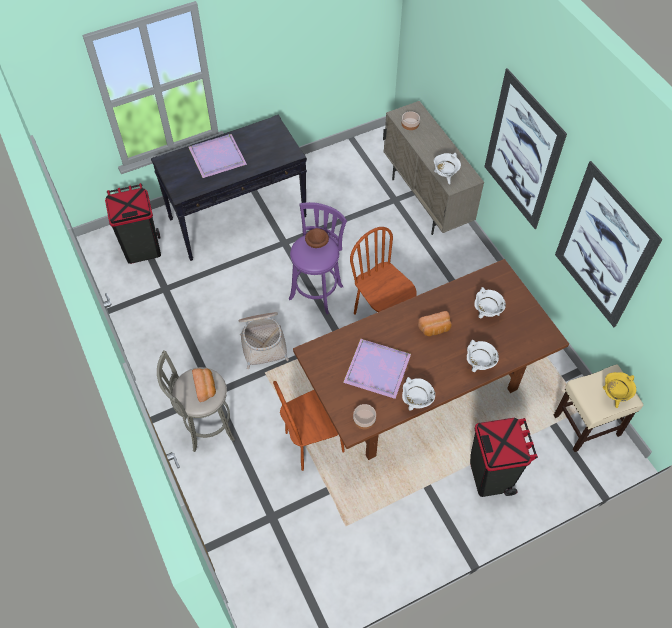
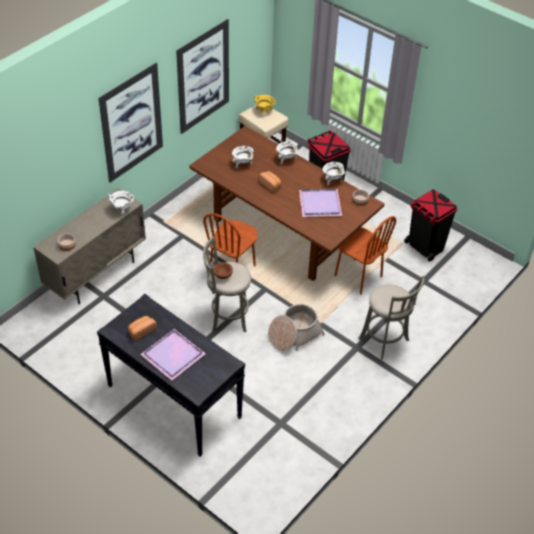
camera: 115 degrees left, 10 degrees down
(142, 249) = (247, 462): black trash can -> black trash can (425, 247)
(205, 387) = (387, 294): bread -> bread (141, 331)
(317, 290) = (227, 317): purple stool -> grey stool

